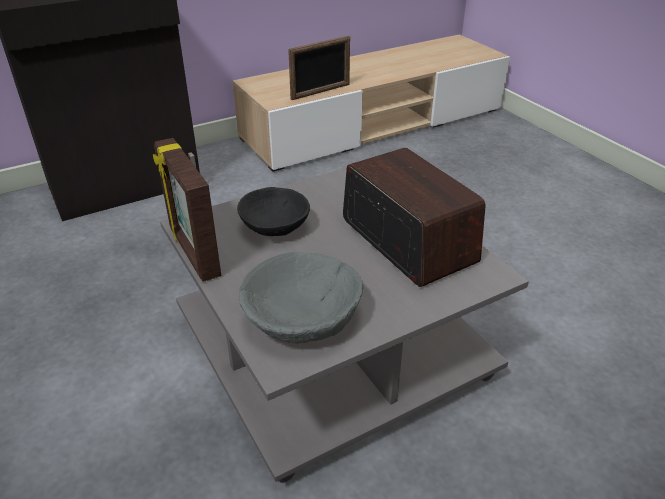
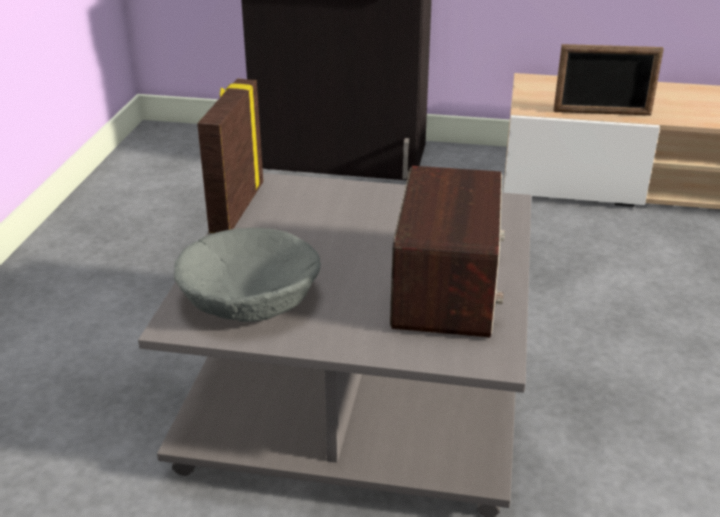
camera: 40 degrees right, 5 degrees down
(273, 227) = (333, 216): black bowl -> none

